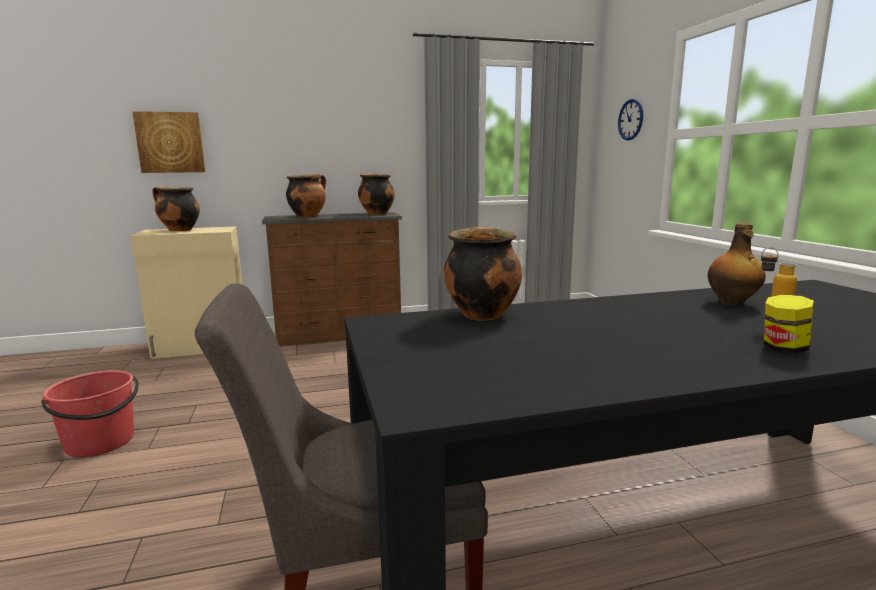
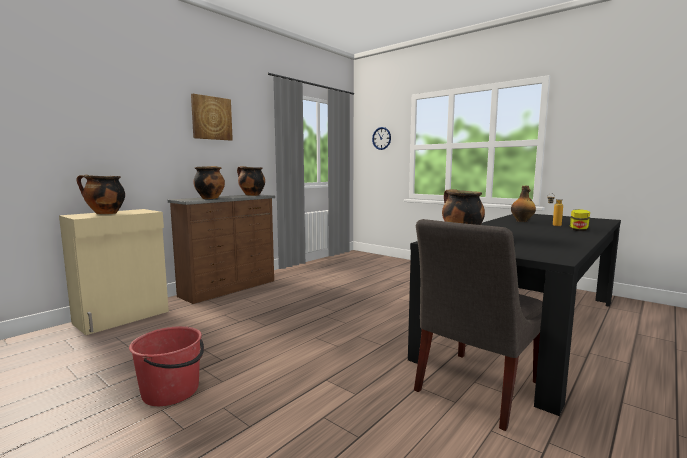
camera: 35 degrees left, 5 degrees down
(170, 142) = (84, 136): picture -> picture (211, 118)

